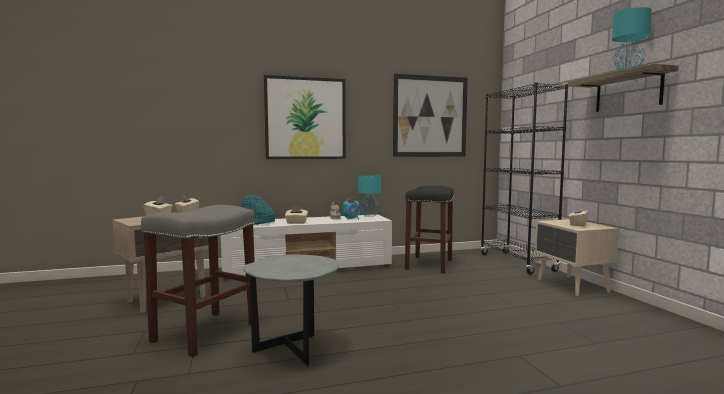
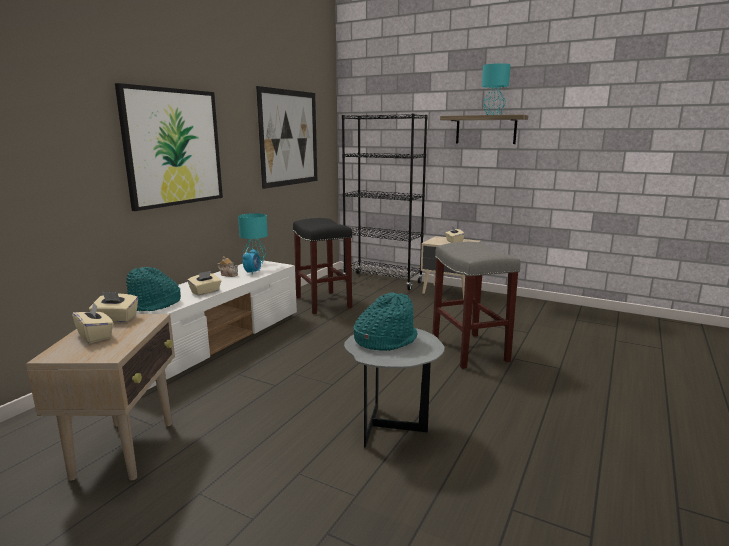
camera: 45 degrees left, 10 degrees up
(206, 332) = (275, 455): grey stool -> grey stool (468, 350)
(294, 262) = (385, 340): none -> turquoise hat

